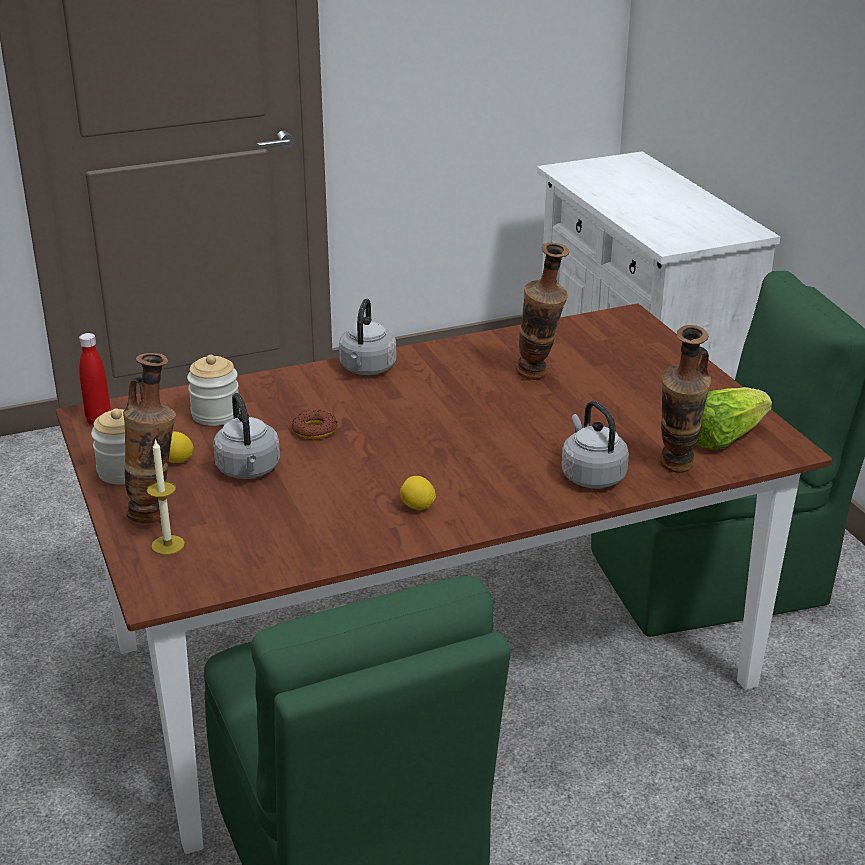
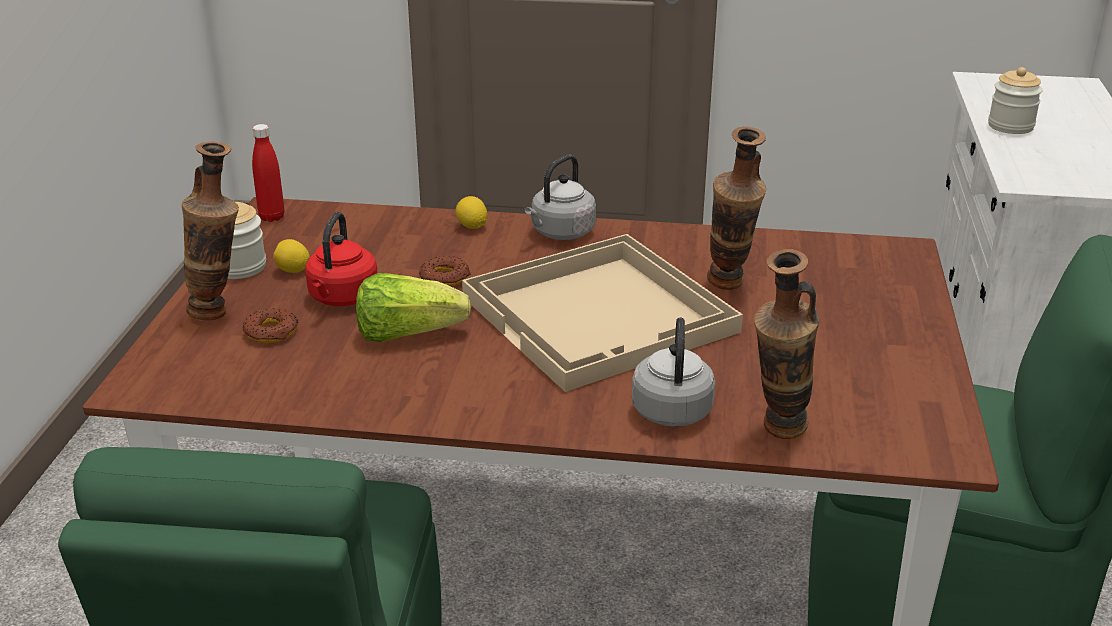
camera: 30 degrees right, 0 degrees up
(168, 545) = (195, 345): candle -> none
(216, 414) = (374, 238): jar -> jar (1010, 126)
(222, 514) = (271, 332): none -> donut
(249, 470) = (342, 298): grey kettle -> red kettle
(417, 507) = (454, 383): lemon -> lemon (472, 226)
(469, 423) = (601, 314): none -> beige tray
(724, 438) = (877, 415): lettuce -> lettuce (407, 334)

